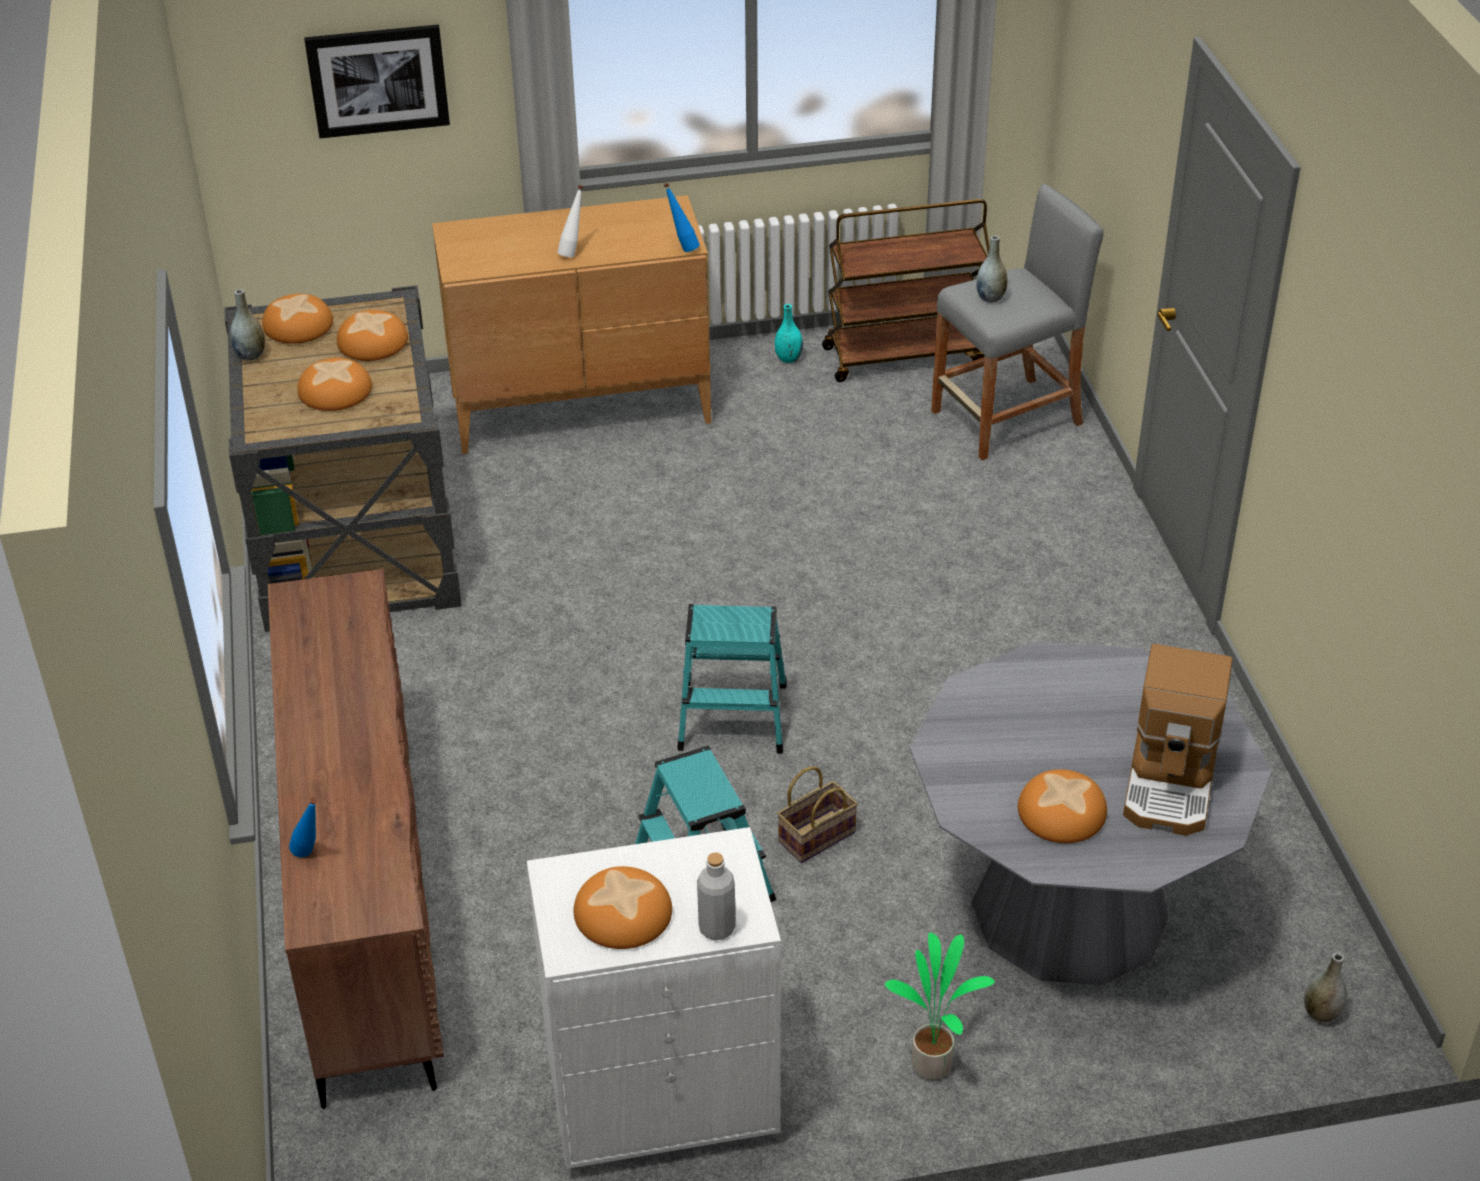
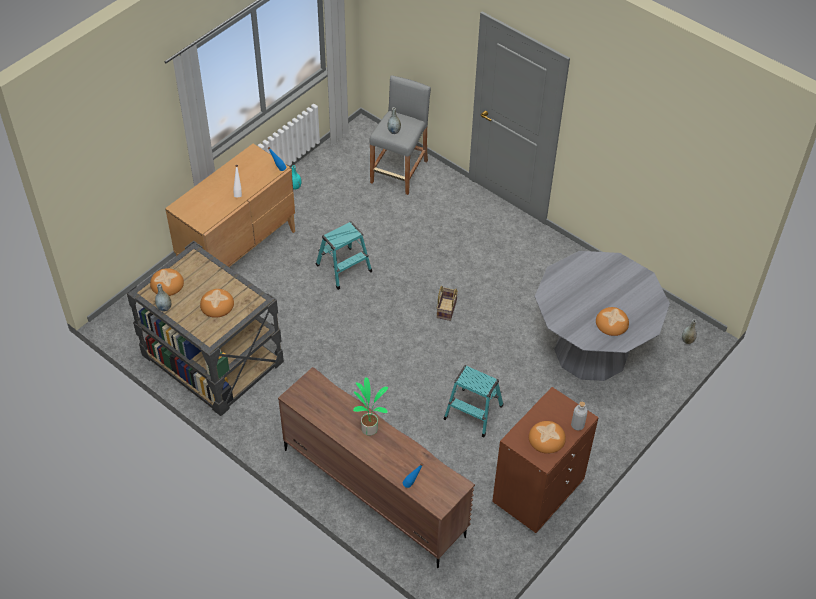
camera: 40 degrees left, 10 degrees up
(373, 342) = (206, 275): bread -> none
(378, 80) = (129, 159): picture -> none
(660, 1105) = (537, 495): white cabinet -> brown cabinet
(733, 715) = (423, 346): turquoise step ladder -> turquoise step ladder (344, 267)
(817, 835) = (493, 373): basket -> basket (446, 308)
(904, 355) = (337, 162): brown cart -> none
(934, 1062) = (600, 427): potted plant -> potted plant (369, 427)
(1172, 781) = (631, 293): coffee machine -> none

